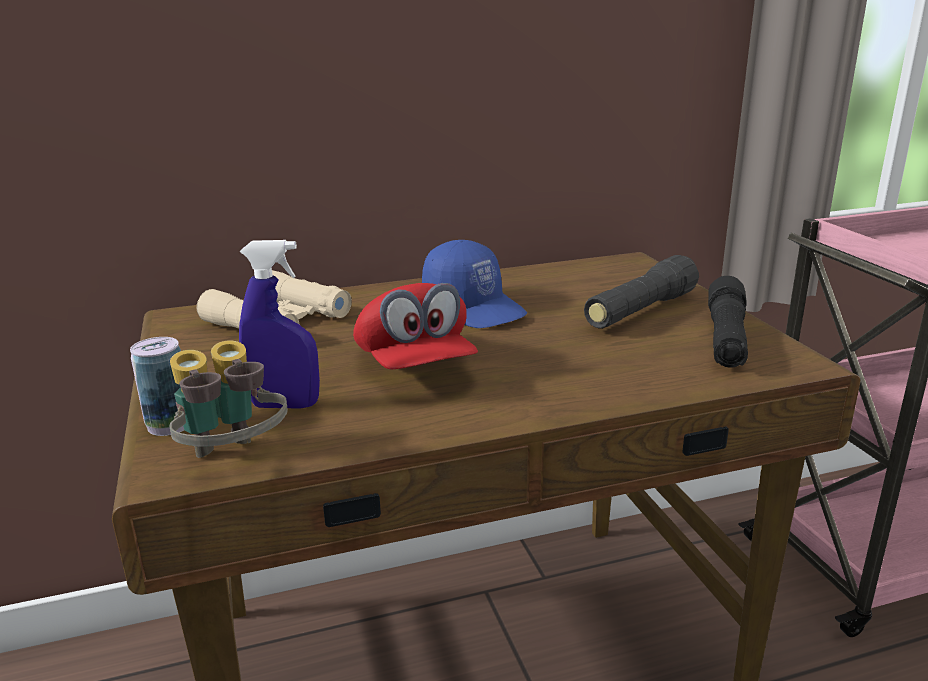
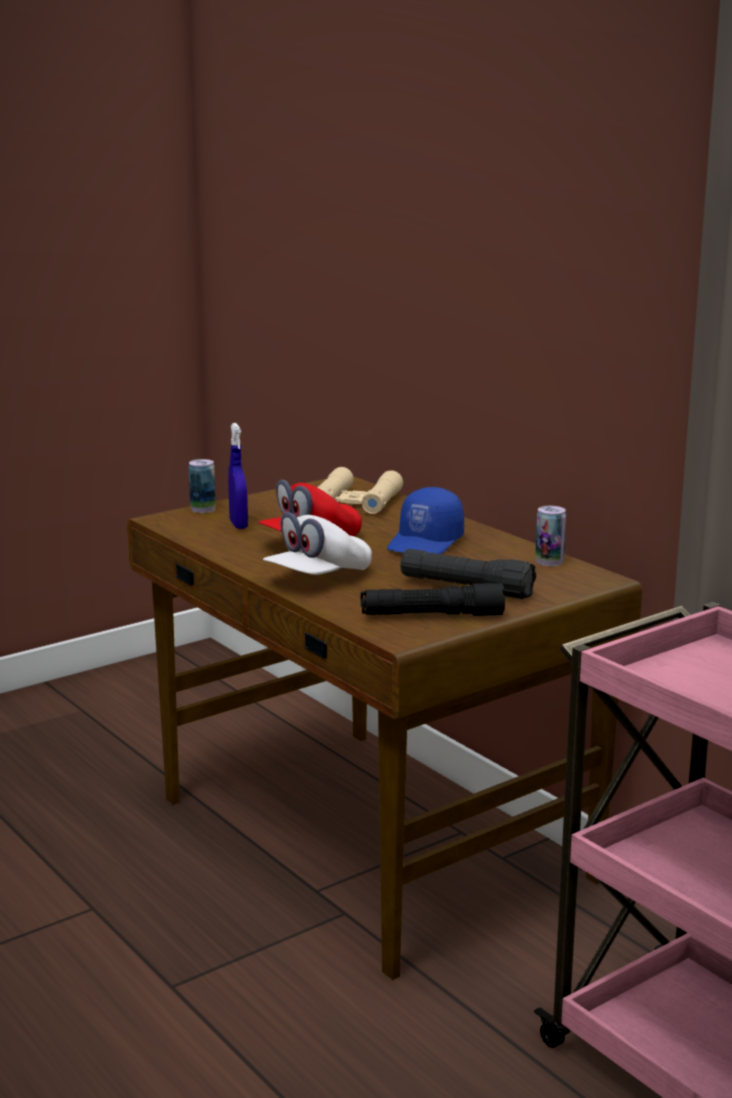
camera: 70 degrees right, 5 degrees down
(232, 461) = (174, 526): binoculars -> none
(567, 380) = (318, 578): none -> white cap
(572, 270) = (549, 561): none -> can

